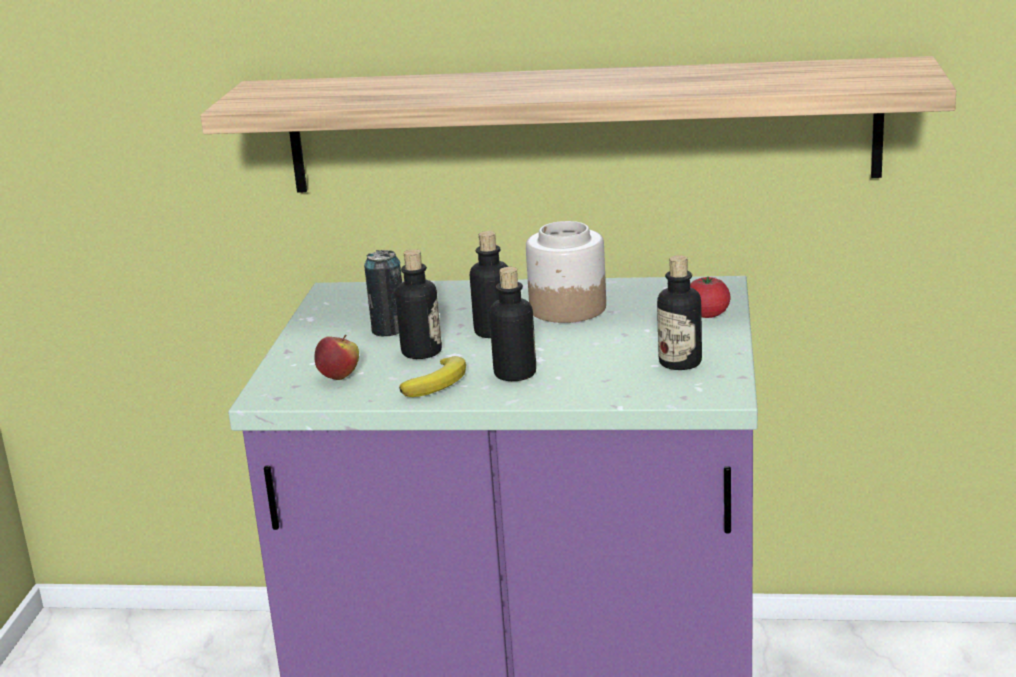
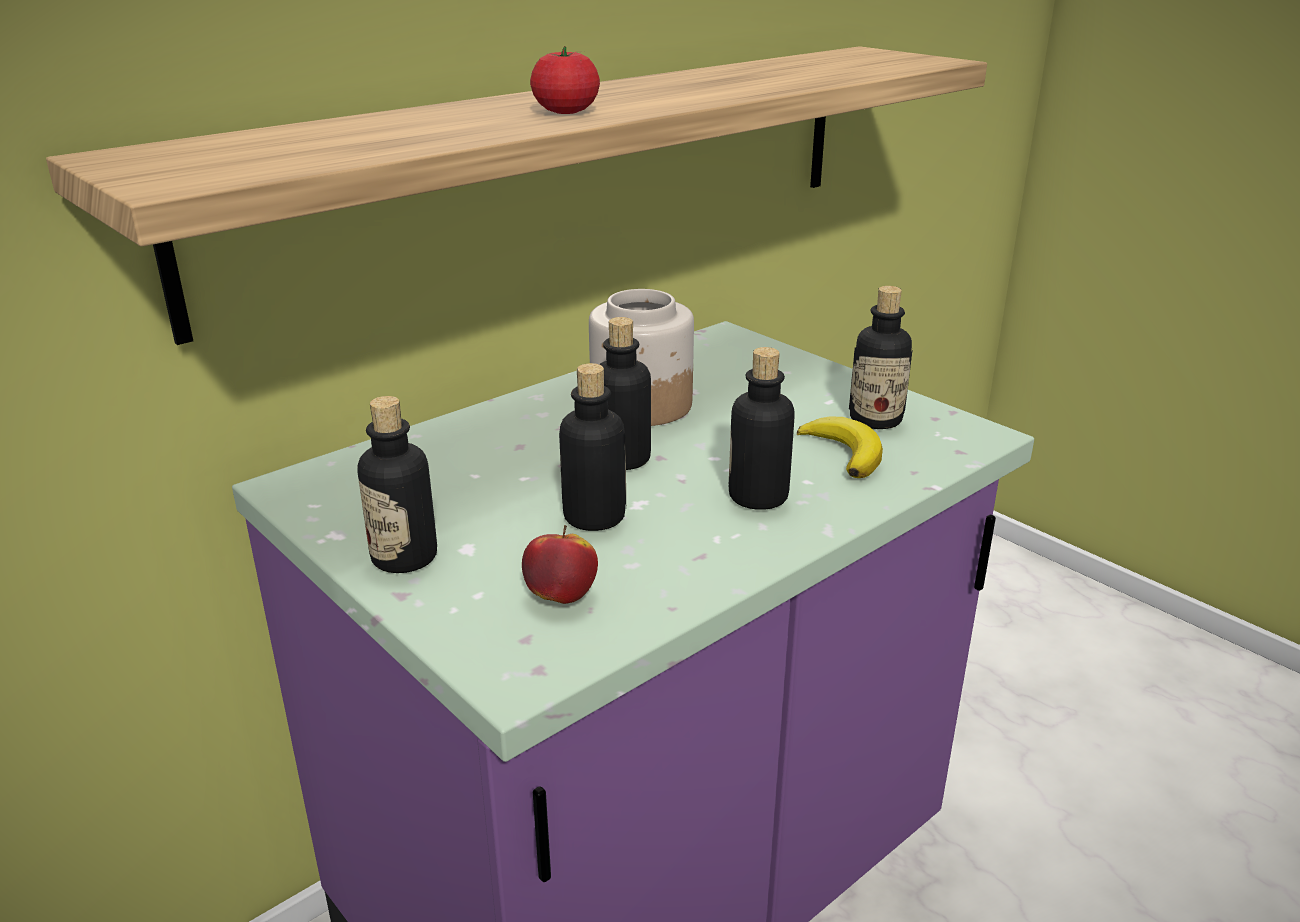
camera: 50 degrees left, 5 degrees up
(316, 337) = (404, 557): none -> bottle
(389, 330) = (488, 506): can -> none
(438, 382) = (701, 545): banana -> banana (844, 452)
(707, 315) = (785, 366): tomato -> tomato (566, 112)

